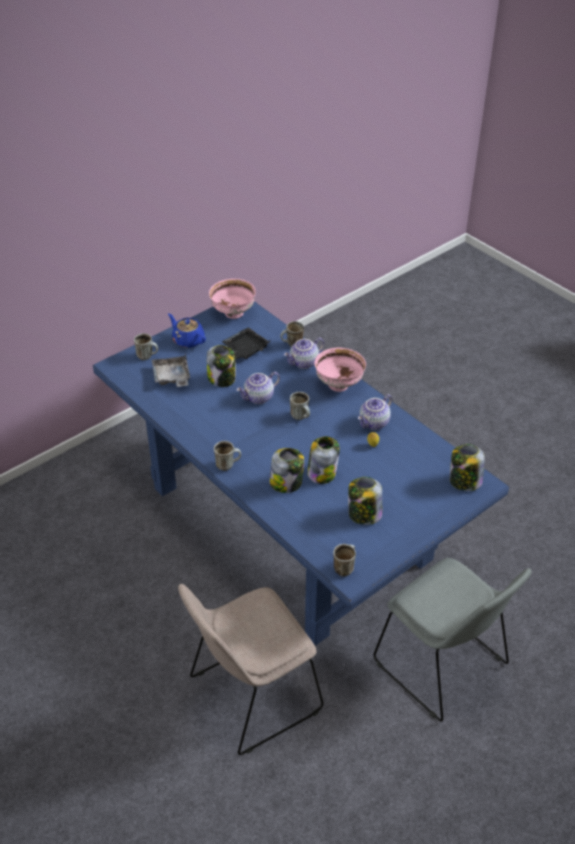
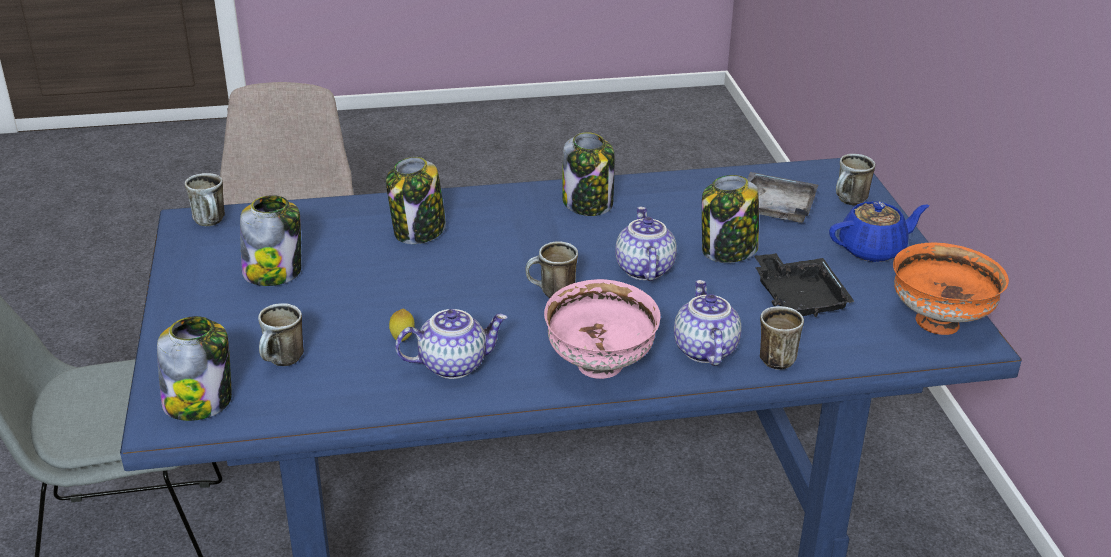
camera: 120 degrees right, 10 degrees down
(228, 464) = (513, 198): mug -> mug (283, 362)
(233, 313) = (938, 321): pink bowl -> orange bowl
(322, 473) = (401, 267): jar -> jar (588, 203)
(374, 423) = (453, 364): teapot -> teapot turned 90 degrees clockwise

